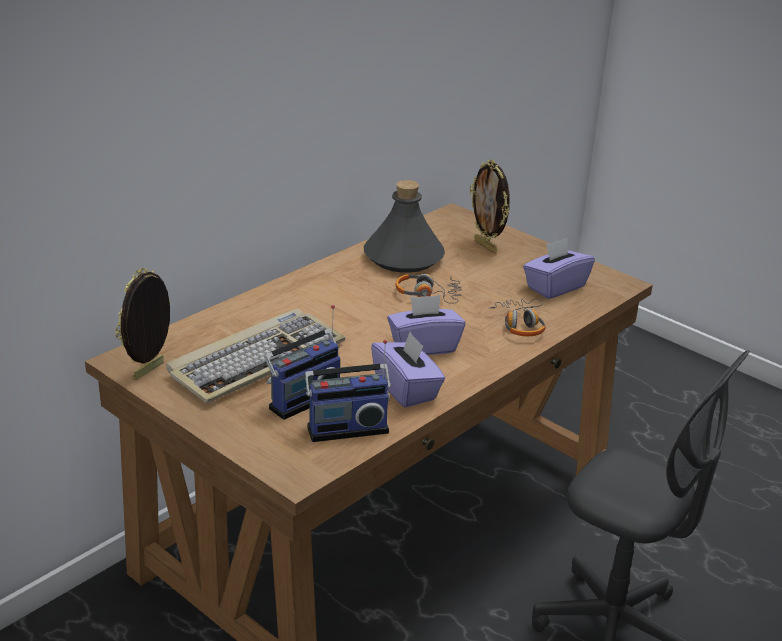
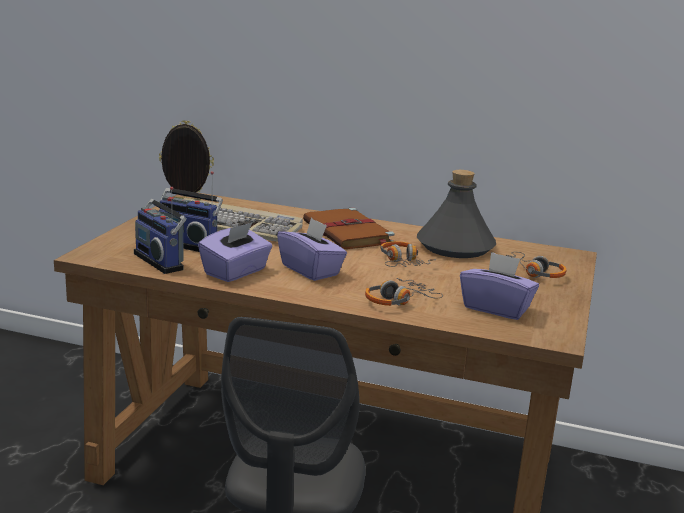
camera: 65 degrees right, 10 degrees down
(329, 298) = (348, 233): none -> brown book
(486, 246) = (532, 273): picture frame -> headphones

